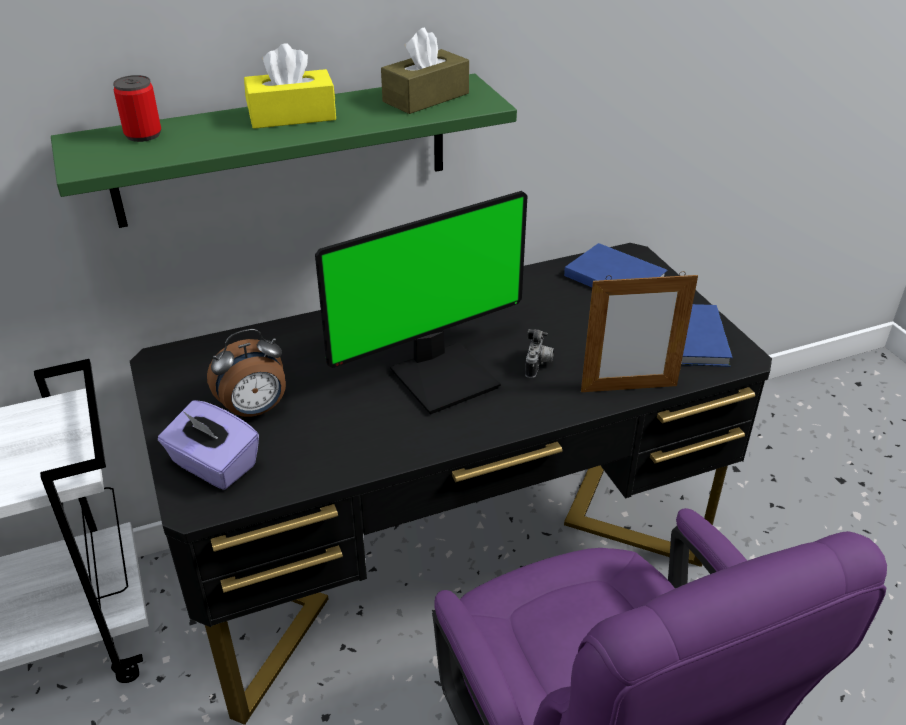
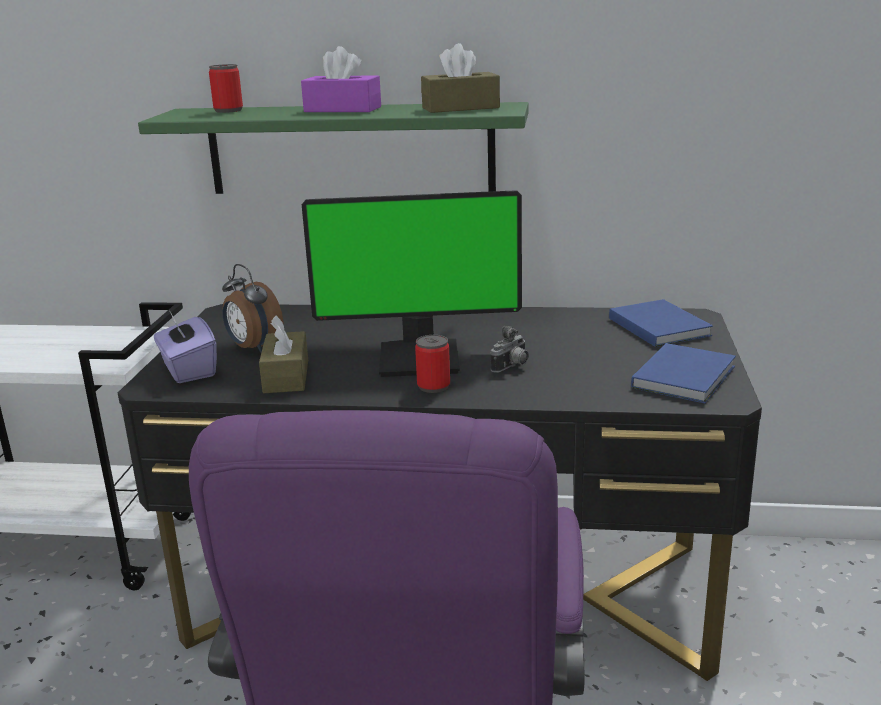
camera: 30 degrees right, 15 degrees down
(255, 410) = (253, 348): alarm clock -> alarm clock turned 45 degrees clockwise
(292, 116) = (342, 109): yellow tissue box -> purple tissue box
(333, 442) = (286, 376): none -> brown tissue box
(492, 413) = (433, 386): none -> can
(629, 388) = (579, 397): picture frame -> none

